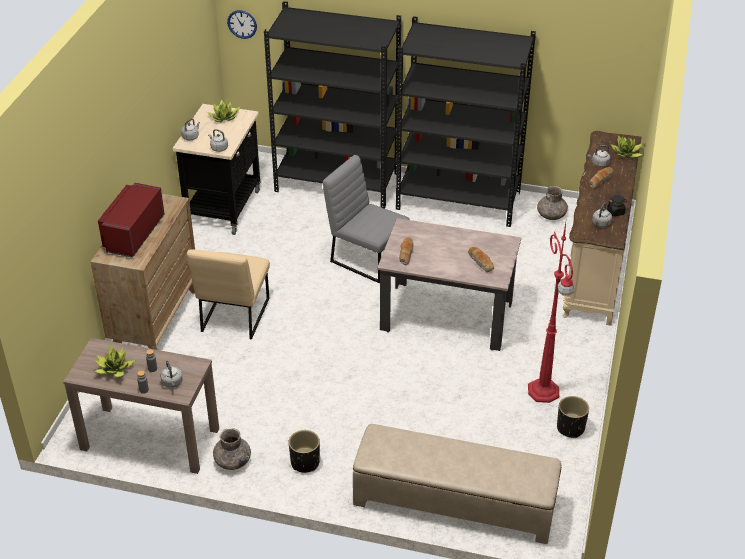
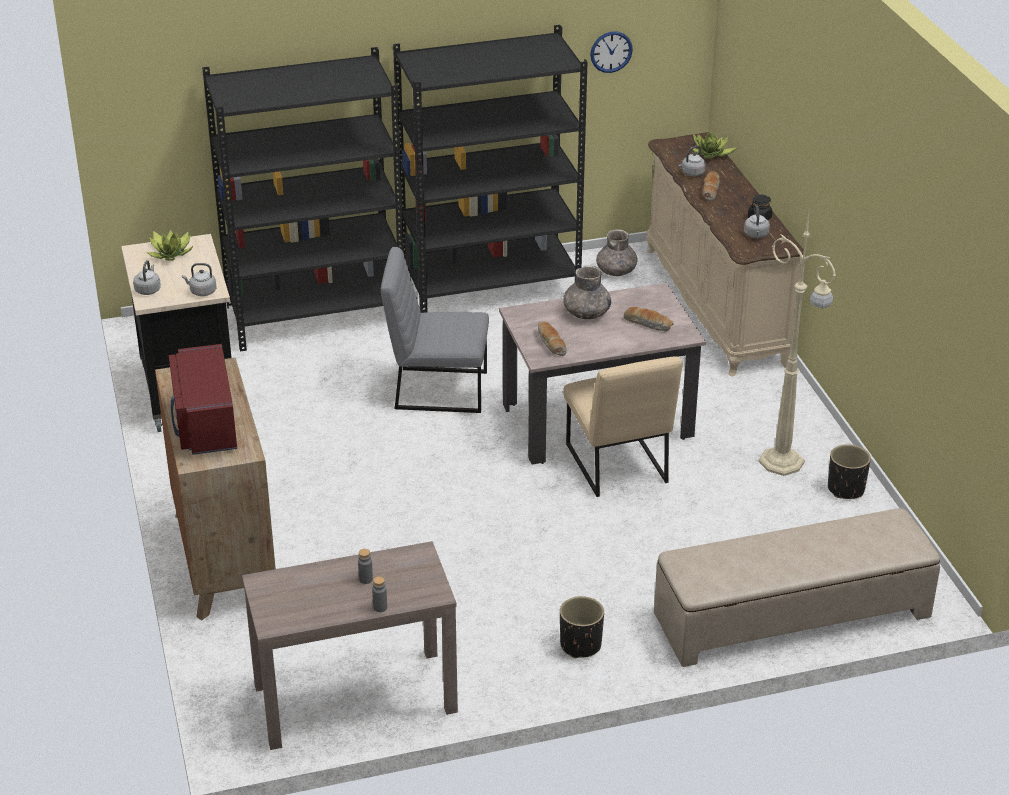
camera: 30 degrees left, 5 degrees down
(115, 369) = (315, 599): potted plant -> none
(172, 383) = (409, 586): grey kettle -> none
(232, 461) = (488, 680): grey vase -> grey vase (586, 313)
(234, 316) = (328, 515): beige chair -> beige chair (617, 465)
(242, 24) = (136, 119): wall clock -> wall clock (611, 51)
(544, 392) = (783, 463): red floor lamp -> beige floor lamp

